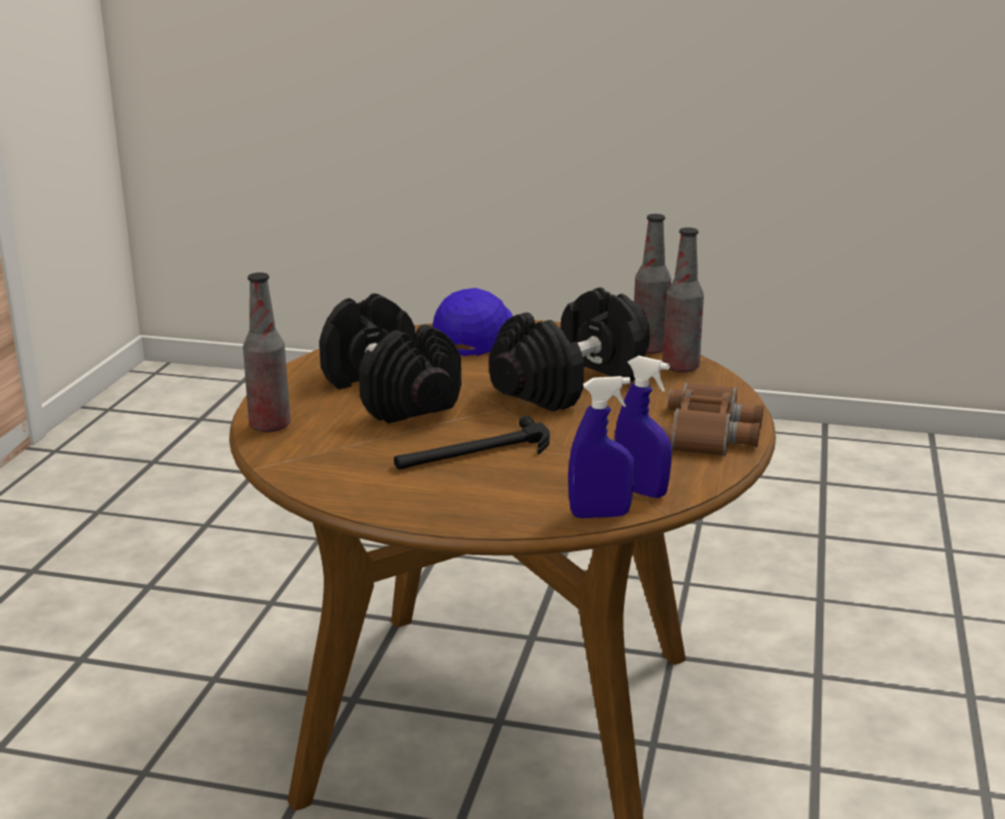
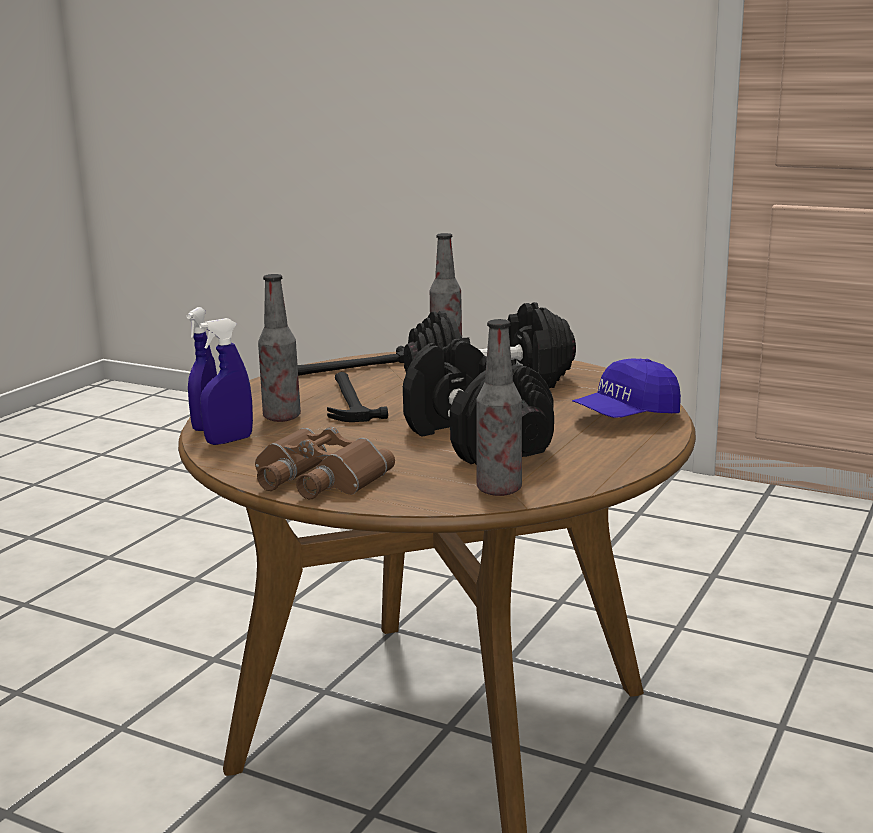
camera: 105 degrees right, 5 degrees down
(333, 469) = (356, 368): none -> hammer
(474, 338) = (626, 416): blue cap -> blue cap turned 120 degrees clockwise
(649, 349) = (564, 483): bottle -> bottle (282, 417)

